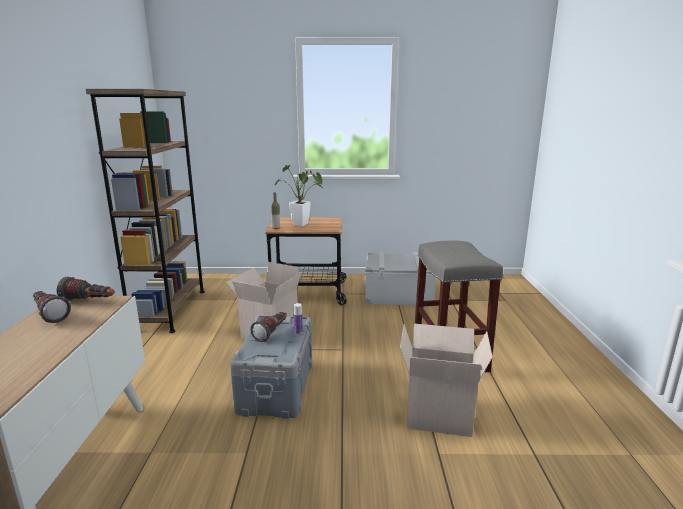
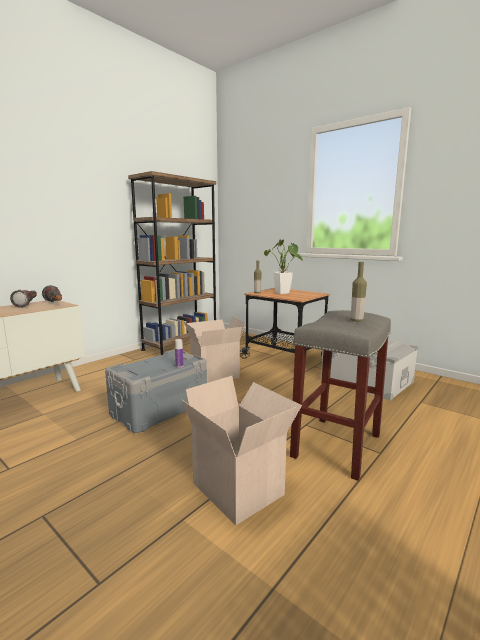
camera: 40 degrees right, 5 degrees down
(272, 333) = (164, 361): flashlight -> none
(464, 250) = (356, 320): none -> bottle

